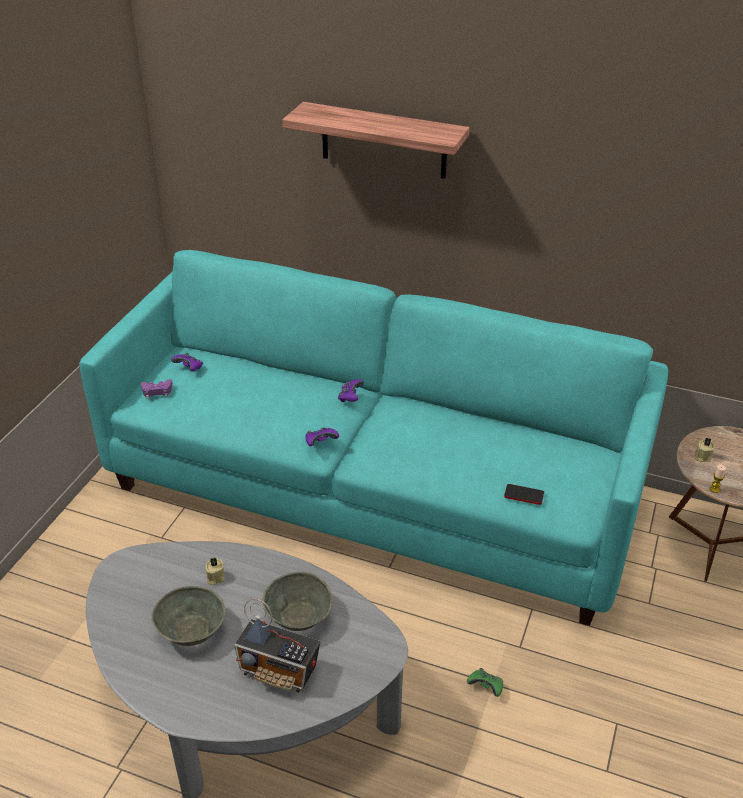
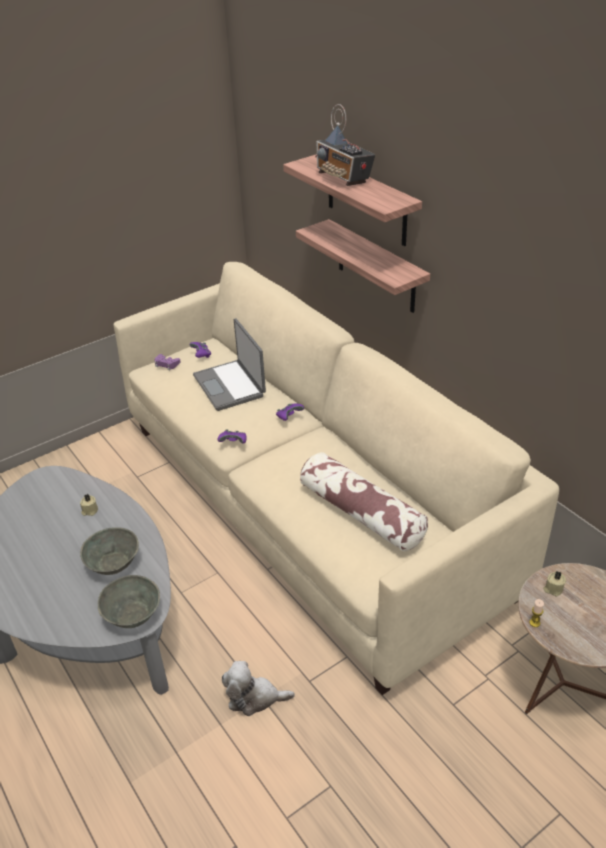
camera: 35 degrees right, 0 degrees up
(191, 631) = (41, 540): grey bowl -> grey bowl (131, 615)
(259, 388) = (230, 386): none -> laptop
(279, 670) = (65, 594): radio -> radio (344, 178)
(372, 490) = (307, 505): turquoise sofa -> beige sofa
(399, 210) = (376, 267): none -> shelf
(486, 687) = (254, 697): green game controller -> plush toy
(506, 458) = (361, 513): none -> pillow
(524, 495) = (344, 548): phone -> none

